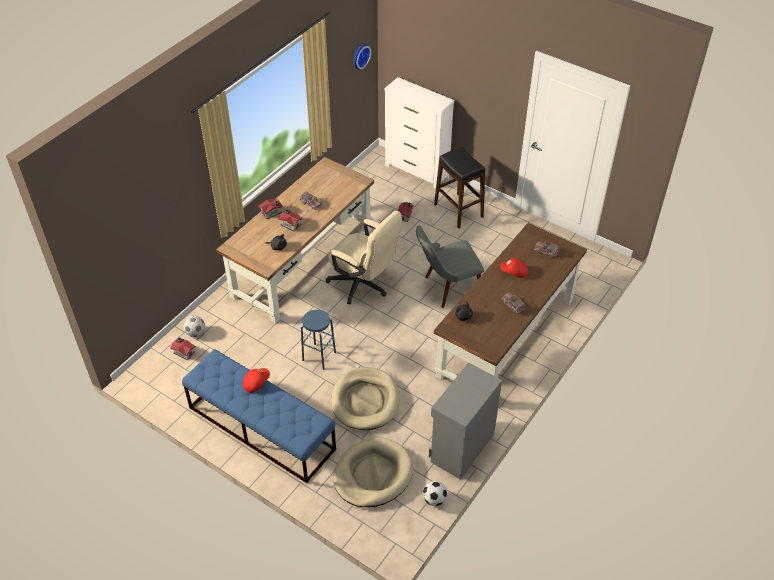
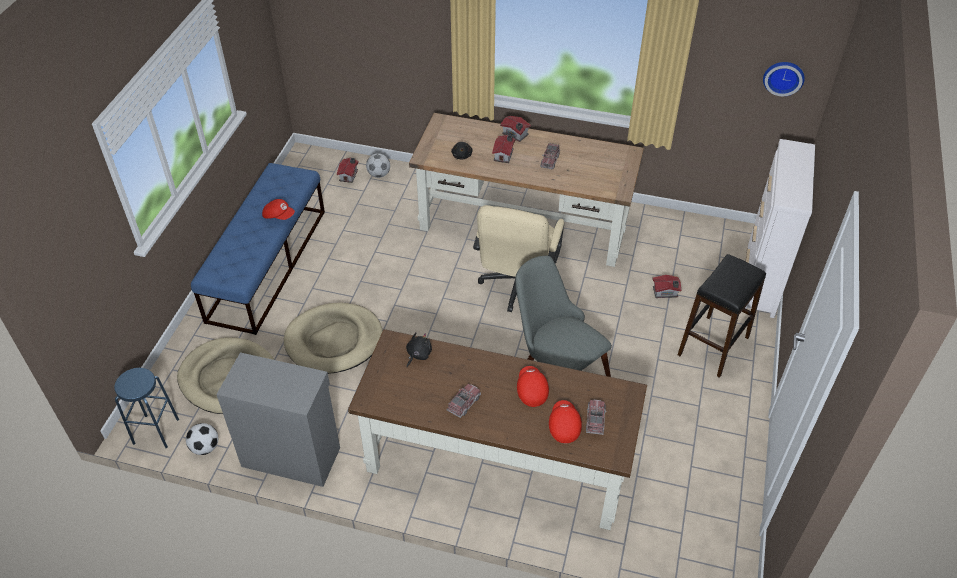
camera: 70 degrees right, 0 degrees up
(319, 356) = (386, 280): blue stool -> blue stool (156, 431)
(545, 266) = (563, 426): none -> red cap

